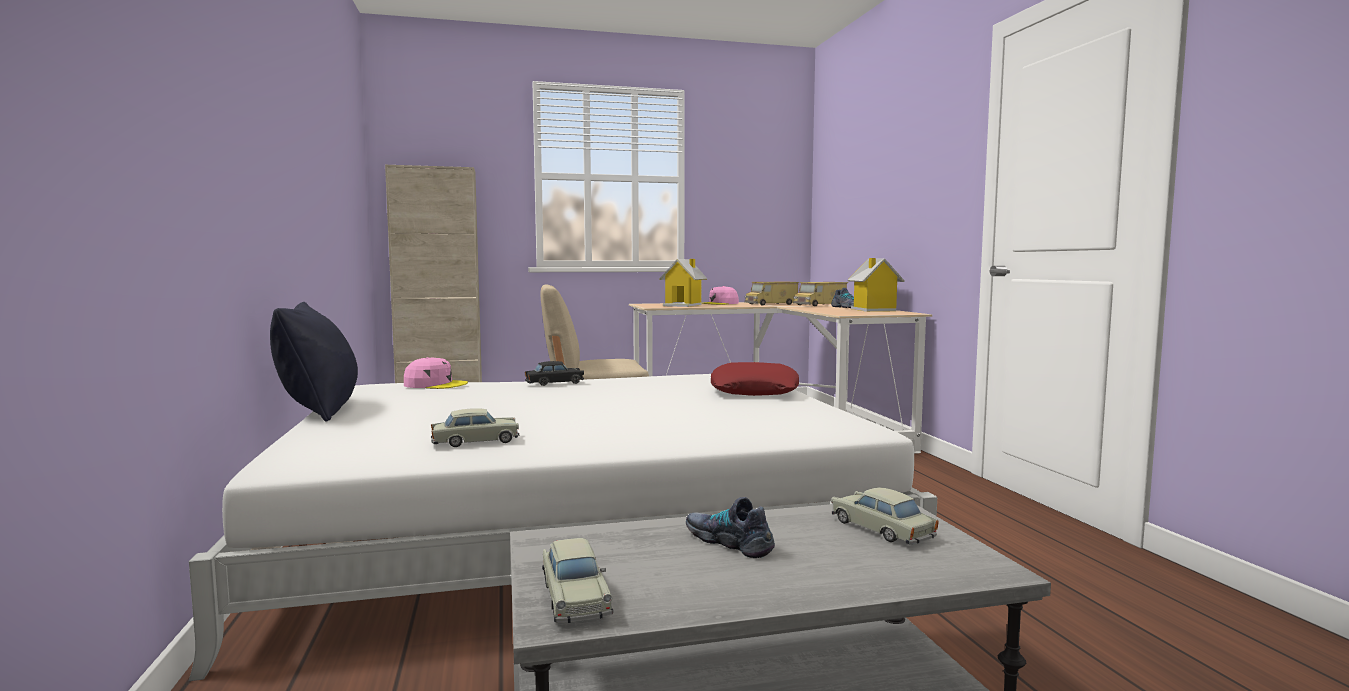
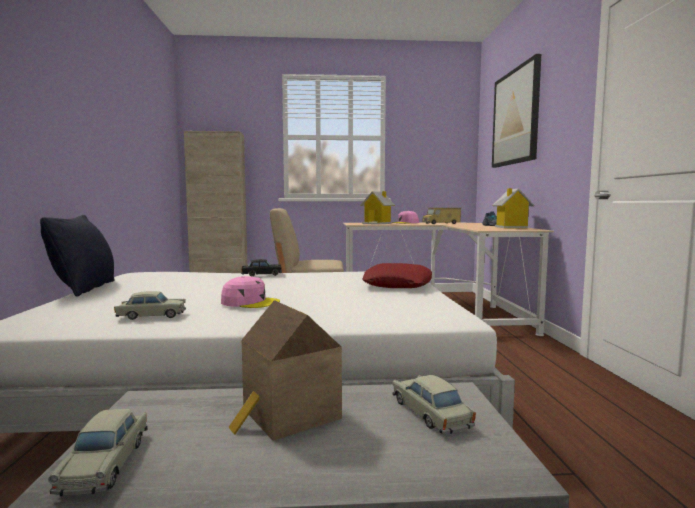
camera: 10 degrees right, 0 degrees up
(435, 384) = (178, 273): pink cap -> pink cap (250, 302)
(729, 542) = (287, 415): shoe -> toy house
(820, 305) = (476, 224): toy truck -> none
(872, 160) = (516, 117): none -> picture

